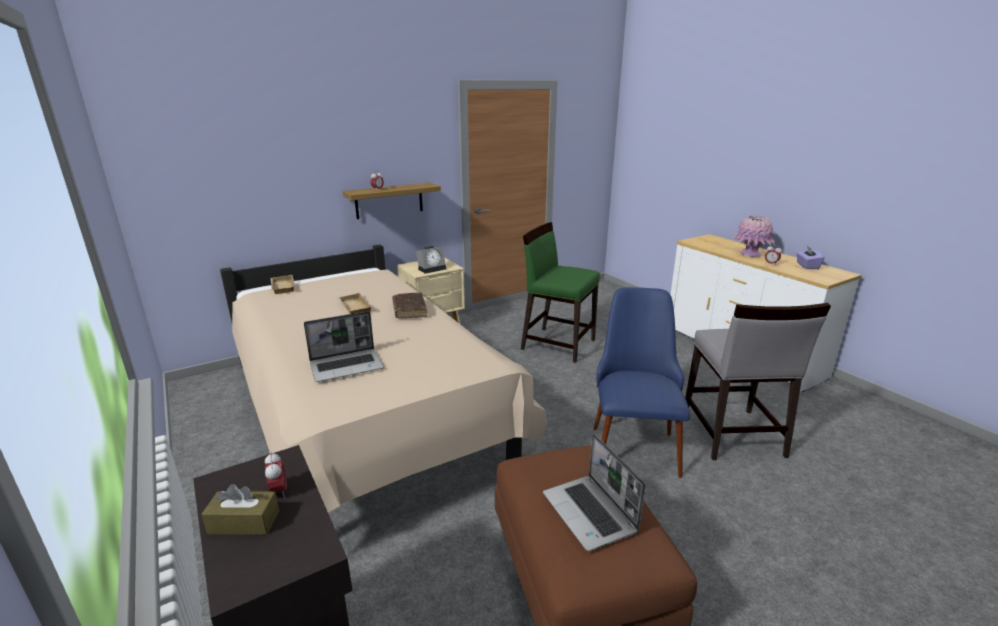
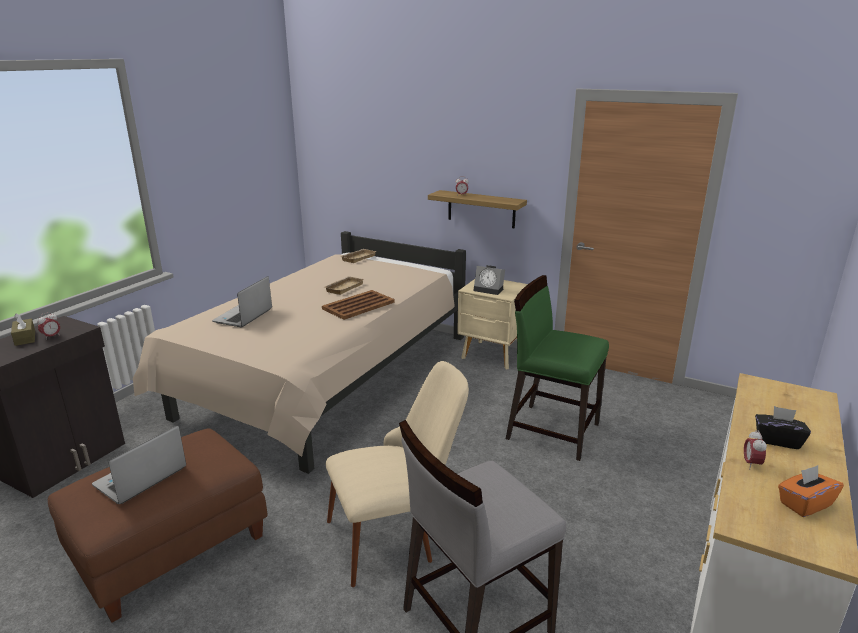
camera: 60 degrees right, 0 degrees up
(347, 366) = (243, 316): laptop -> laptop turned 75 degrees clockwise
(409, 310) = (358, 305): brown book -> brown tray
(557, 344) = (552, 430): green chair -> green chair turned 60 degrees counterclockwise
(633, 440) = (397, 534): blue chair -> beige chair
(750, 254) = (777, 440): pink vase -> black tissue box
(807, 266) = (804, 504): purple tissue box -> orange tissue box

